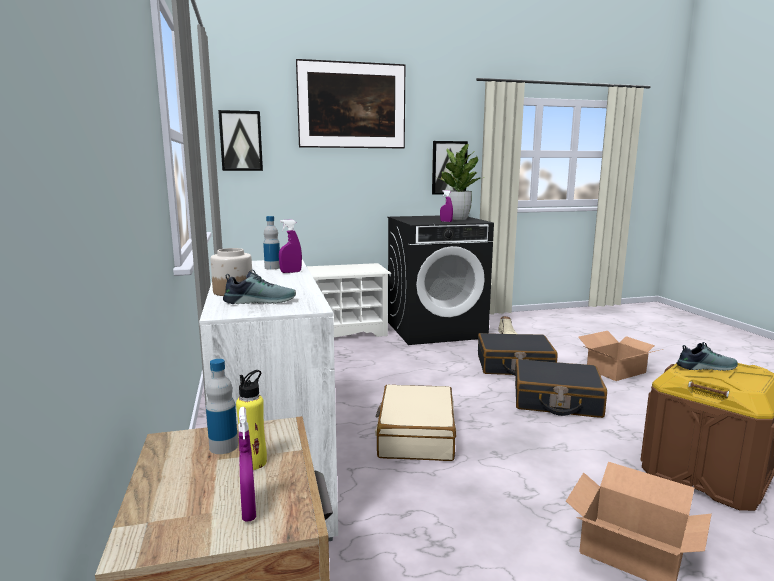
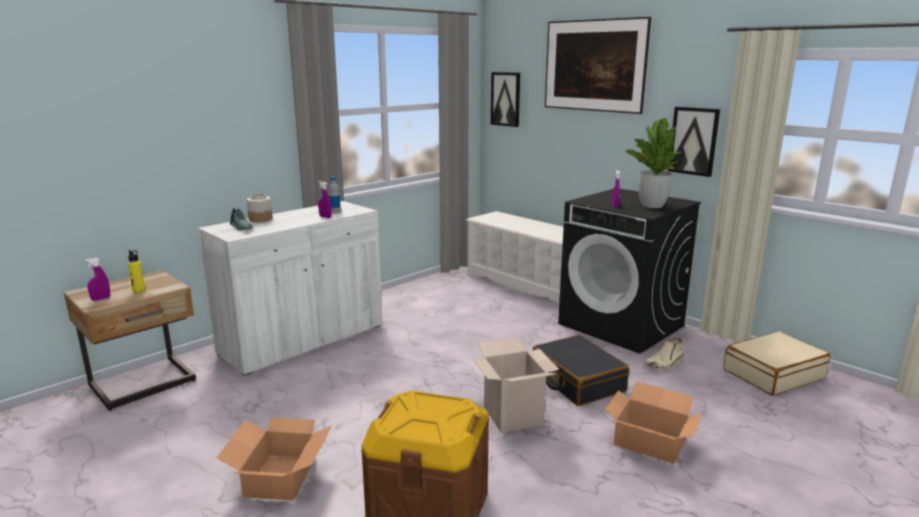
camera: 60 degrees right, 5 degrees up
(223, 446) = (152, 283): bottle -> none
(415, 435) = (382, 369): beige suitcase -> beige suitcase (772, 374)
(556, 401) = (513, 415): black suitcase -> cardboard box
(704, 367) = (433, 406): shoe -> none

